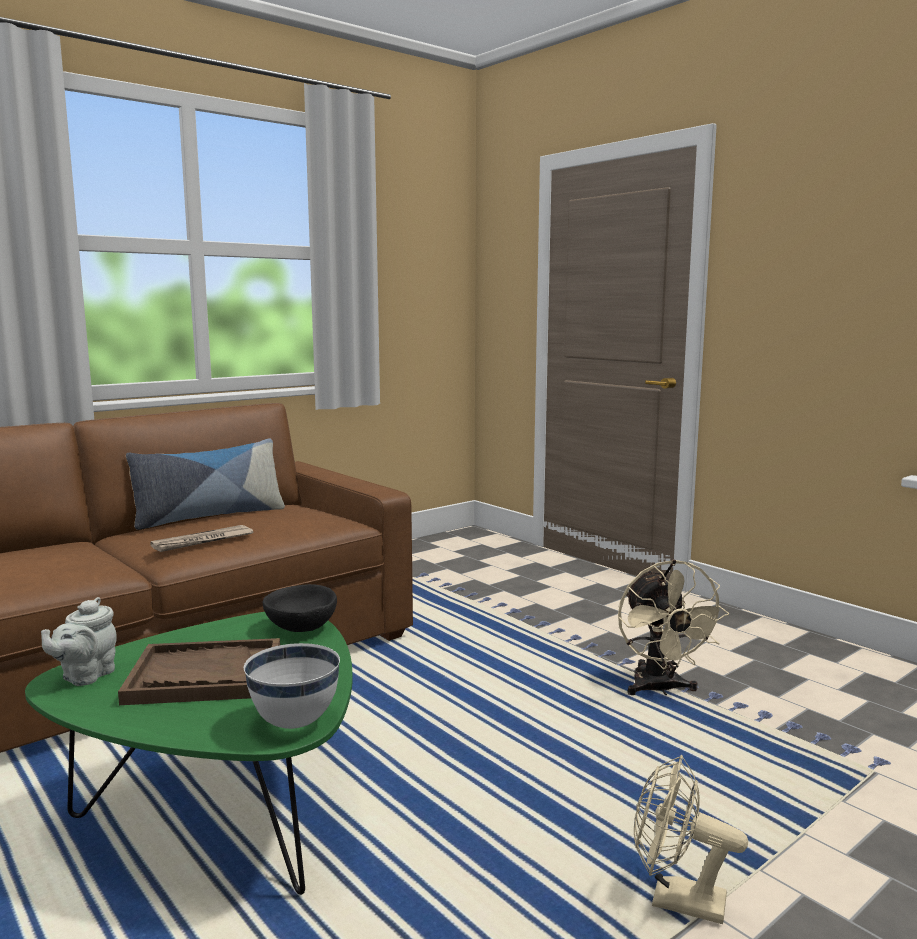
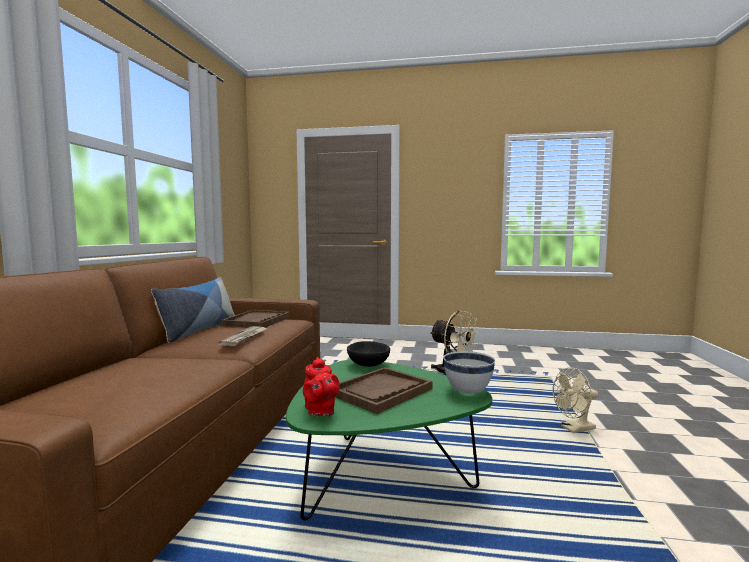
camera: 40 degrees left, 5 degrees down
(85, 676) = (320, 411): grey teapot -> red teapot
(288, 516) = (257, 321): none -> brown tray

